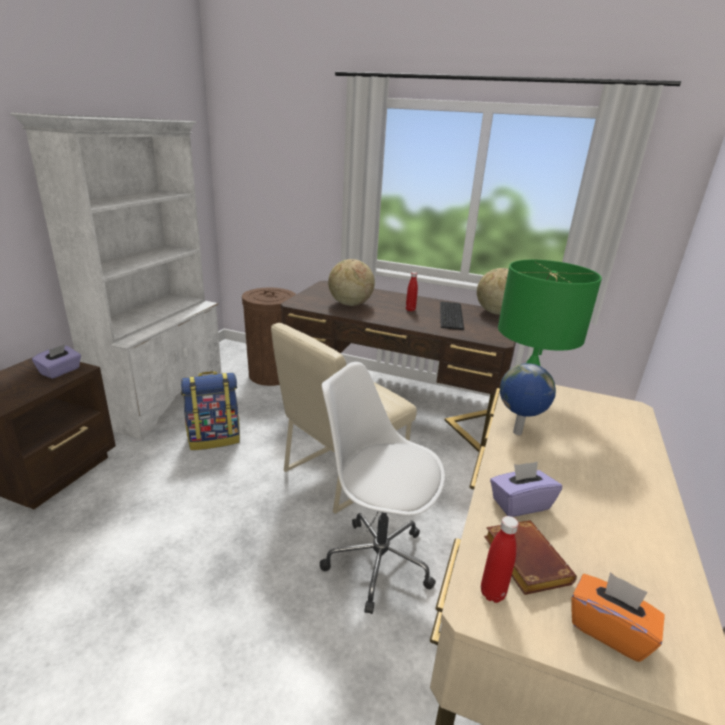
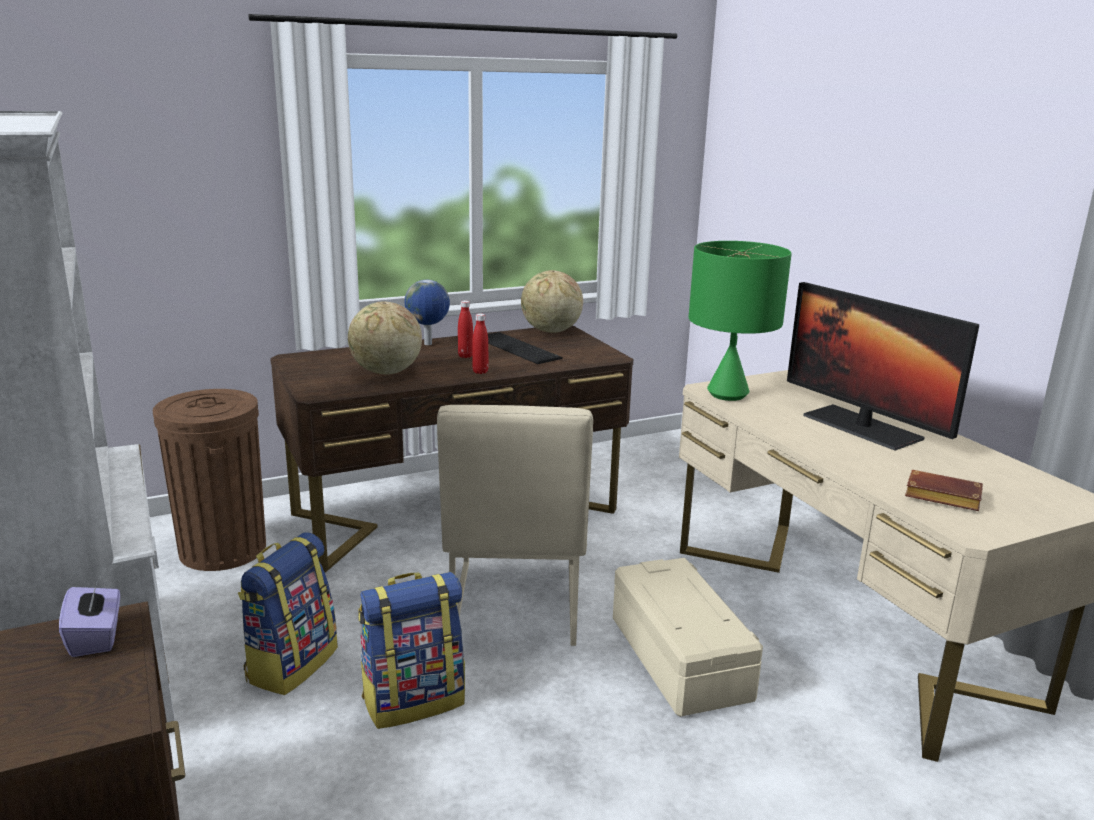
camera: 45 degrees left, 5 degrees down
(226, 487) = (414, 700): none -> backpack
(375, 562) = (677, 658): white office chair -> beige storage box
(492, 593) = (963, 522): red bottle -> red bottle (480, 372)
(517, 433) = (782, 426): globe -> globe (428, 344)
(520, 503) = (876, 468): purple tissue box -> none
(590, 468) = (861, 427): none -> monitor
(608, 629) = (1027, 504): orange tissue box -> none

